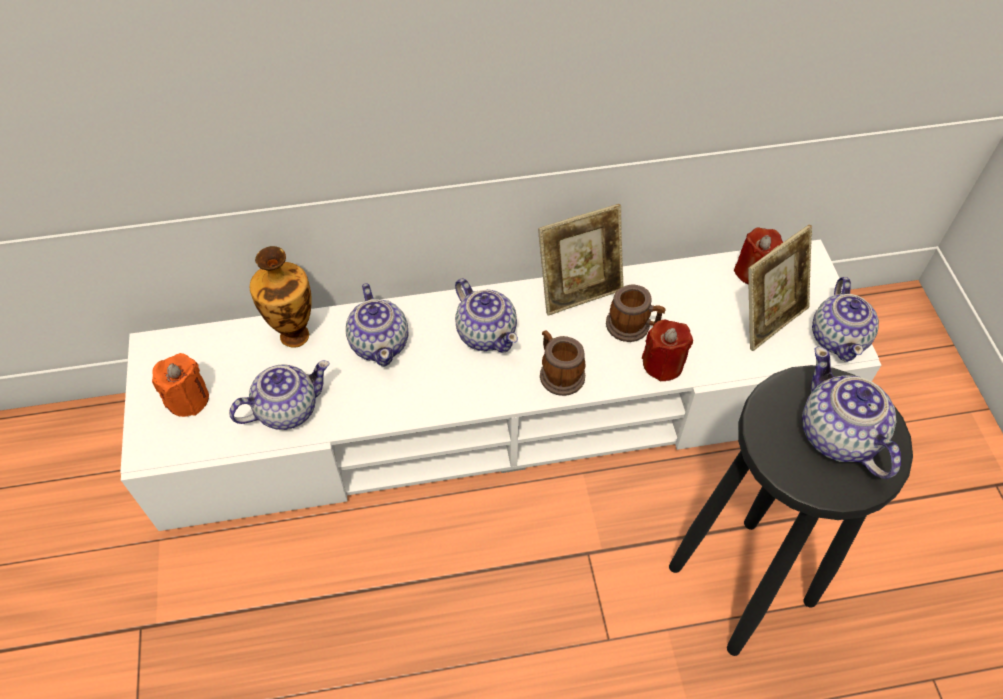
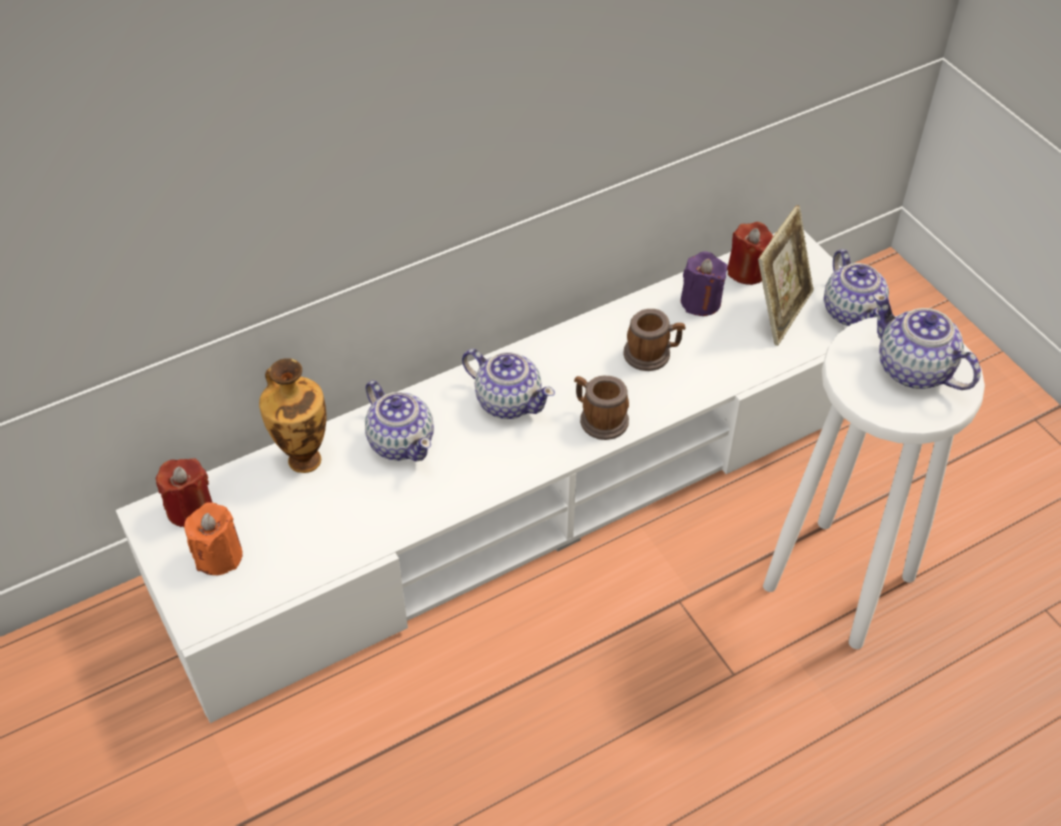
camera: 20 degrees left, 5 degrees down
(287, 408) = (333, 533): teapot -> none
(579, 291) = (584, 335): picture frame -> none
(663, 364) = (697, 381): red candle -> red candle (190, 509)
(698, 289) = (700, 302): none -> purple candle
(740, 584) = (837, 583): black stool -> white stool

